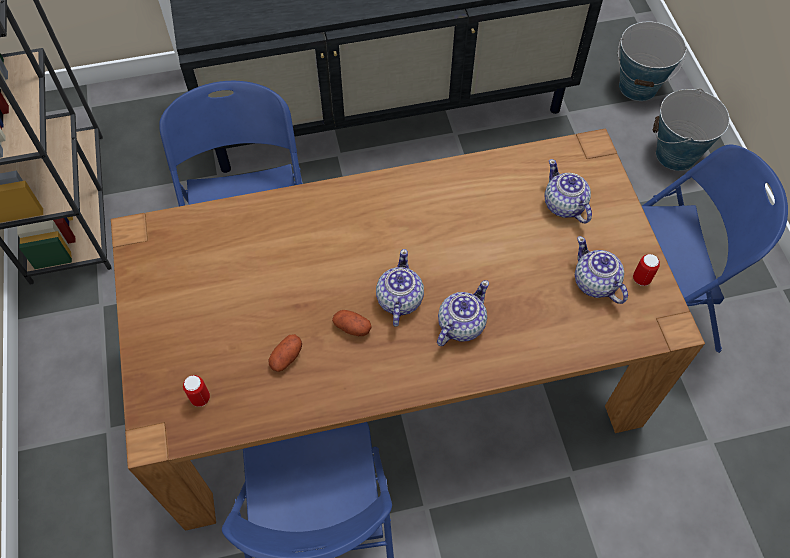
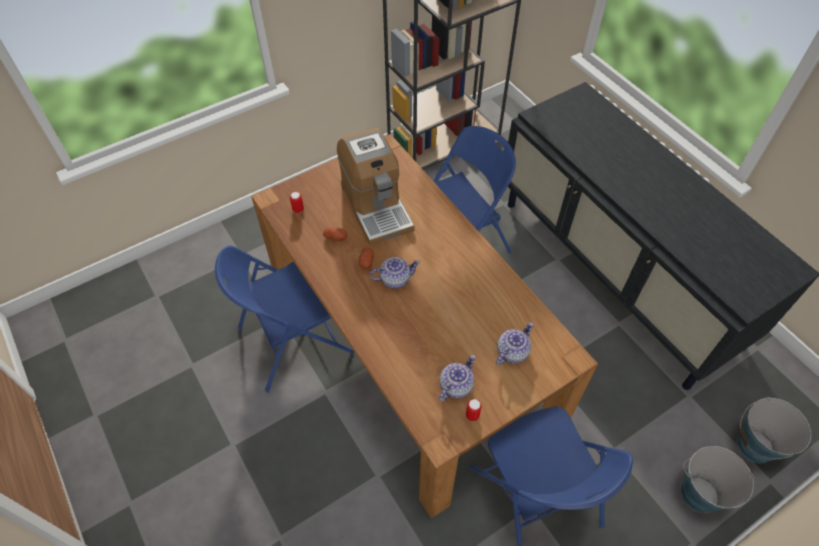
camera: 70 degrees right, 5 degrees down
(253, 284) = (376, 207): none -> coffee machine
(460, 325) = (390, 315): teapot -> none

